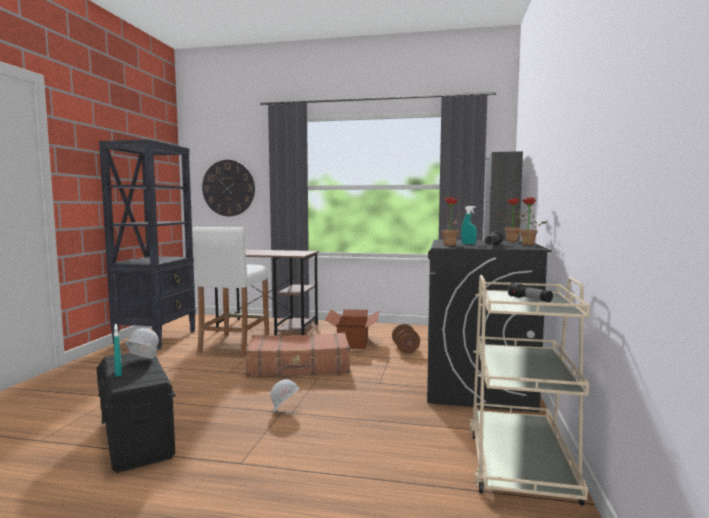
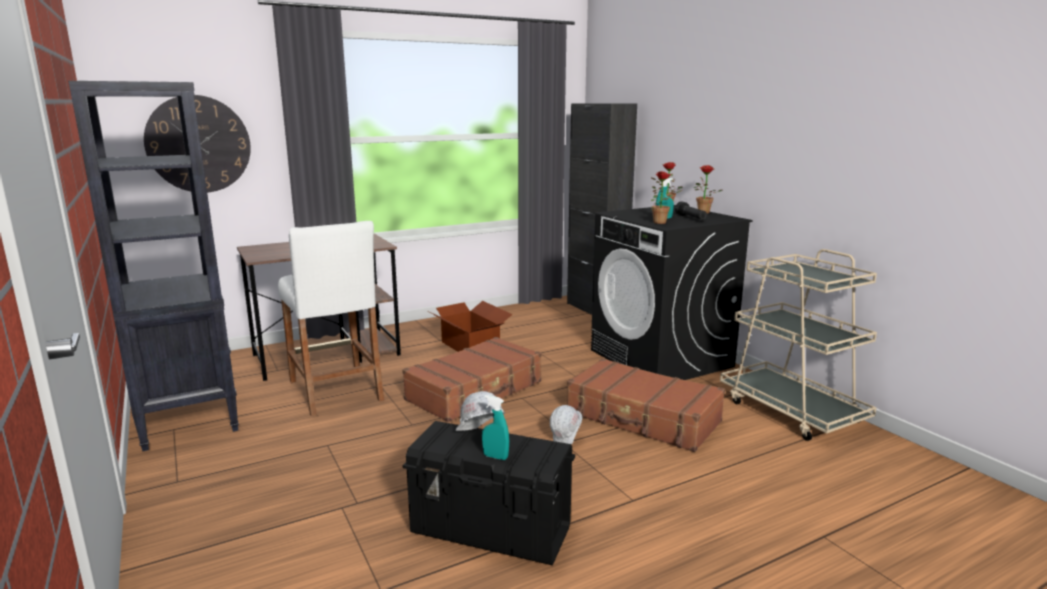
camera: 40 degrees left, 10 degrees up
(368, 418) = (643, 418): none -> brown suitcase
(405, 349) = (537, 340): brown dumbbell -> none
(529, 300) = (806, 273): flashlight -> none

